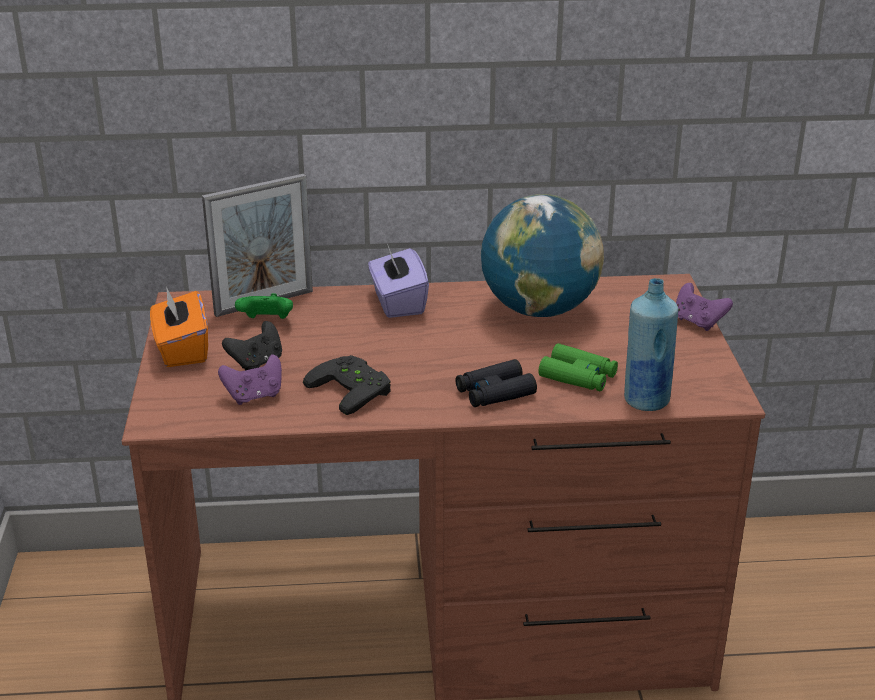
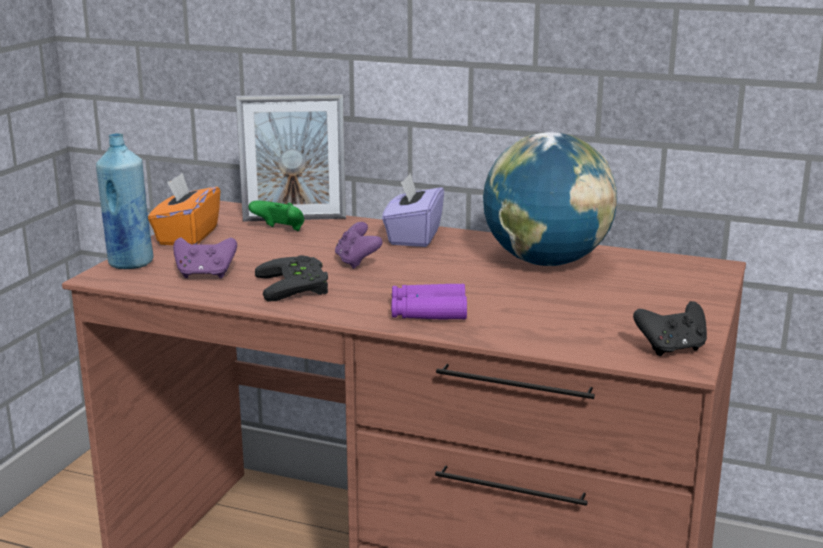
camera: 25 degrees right, 10 degrees down
(257, 363) = (236, 254): black game controller -> black game controller (672, 349)
(495, 392) = (428, 312): black binoculars -> purple binoculars
(578, 376) = (529, 316): green binoculars -> none
(645, 401) = (581, 347): blue bottle -> blue bottle (130, 263)
(698, 322) = (713, 298): purple game controller -> purple game controller (357, 262)

